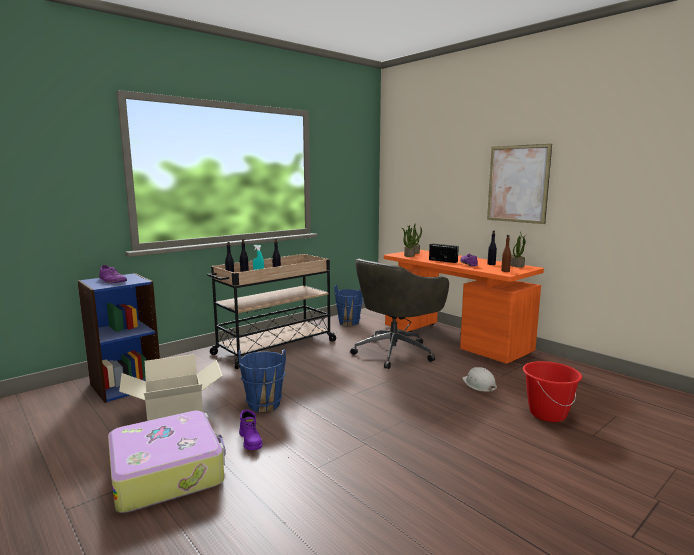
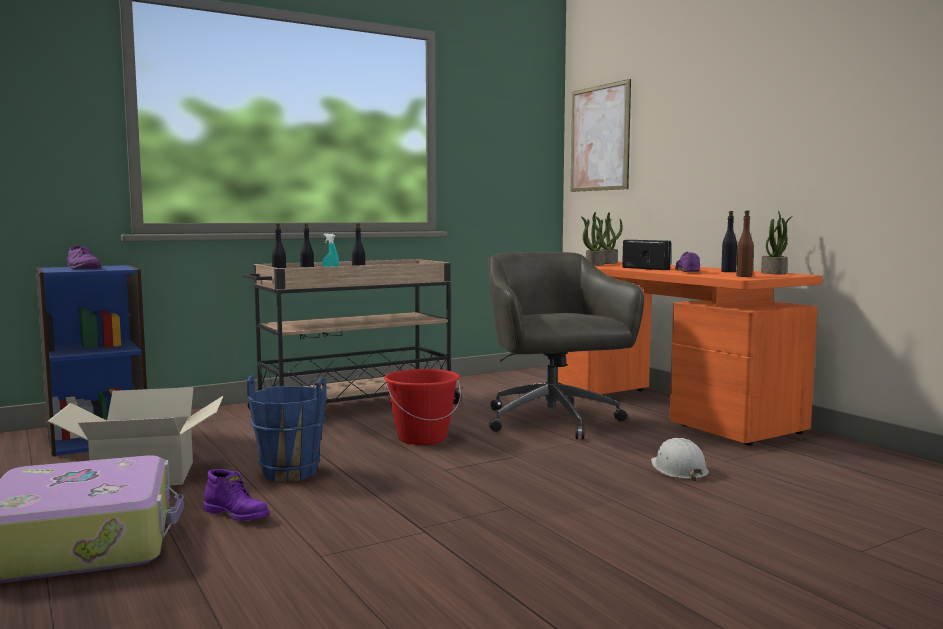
camera: 10 degrees right, 5 degrees down
(251, 441) = (237, 515): purple boot -> purple boot turned 45 degrees counterclockwise
(349, 322) = (498, 382): blue bucket -> none
(395, 352) = (553, 421): grey office chair -> grey office chair turned 105 degrees clockwise
(517, 184) = (777, 130): picture -> picture (599, 138)
(547, 414) = (786, 515): red bucket -> red bucket (422, 438)

